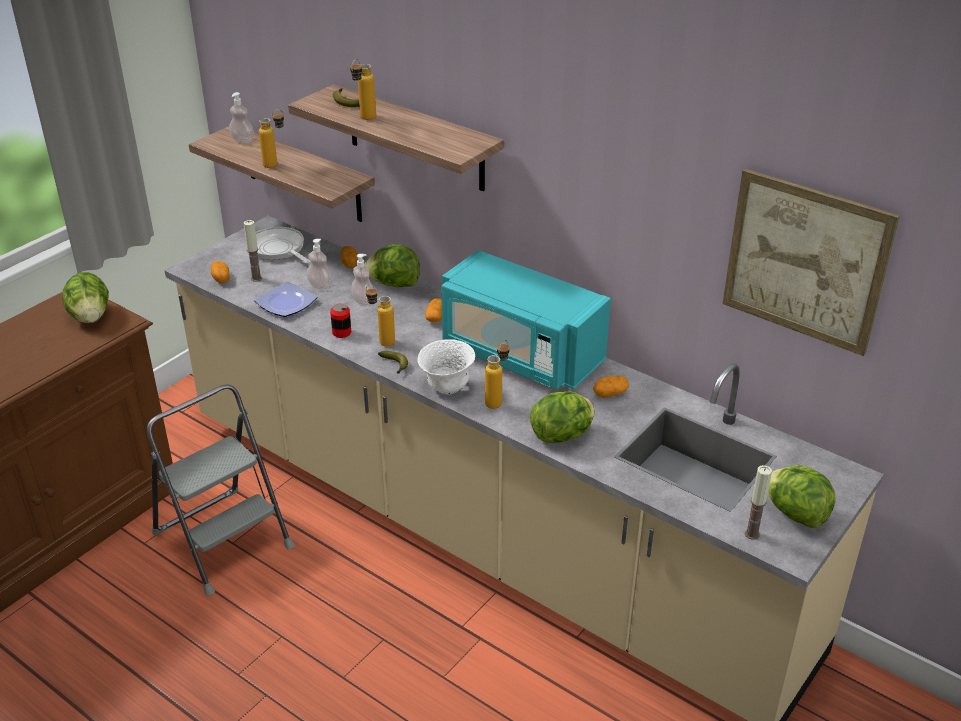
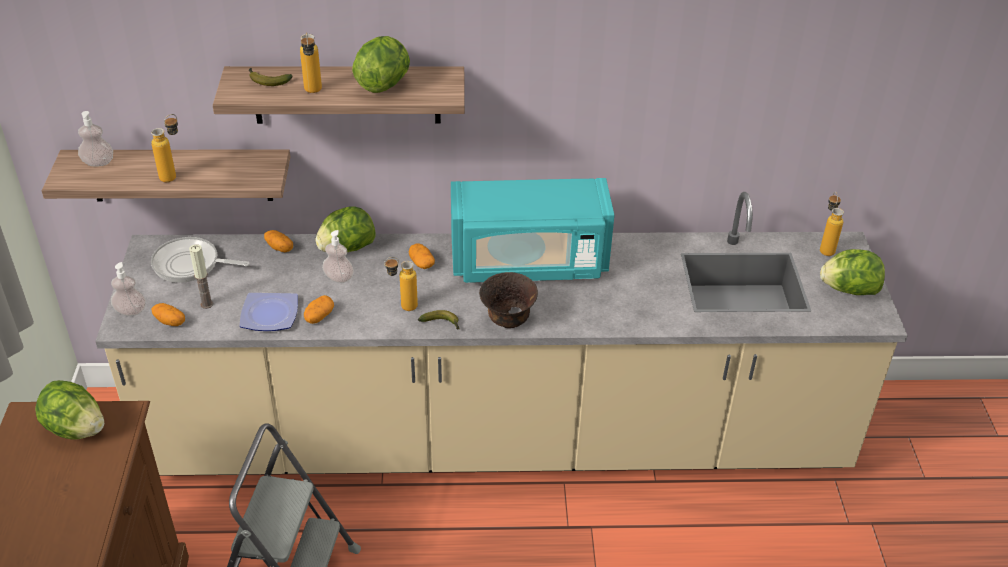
camera: 40 degrees left, 5 degrees up
(320, 285) = (279, 282): soap dispenser -> soap dispenser (131, 311)
(341, 332) = (357, 317): can -> none
(447, 387) = (508, 321): white bowl -> brown bowl
(497, 400) = (560, 311): bottle -> bottle (825, 247)
(562, 435) = (640, 314): lettuce -> lettuce (384, 84)
(610, 393) = (632, 261): potato -> potato (319, 316)
(752, 534) = (841, 320): candle -> none
(805, 261) = (790, 86): picture -> none

